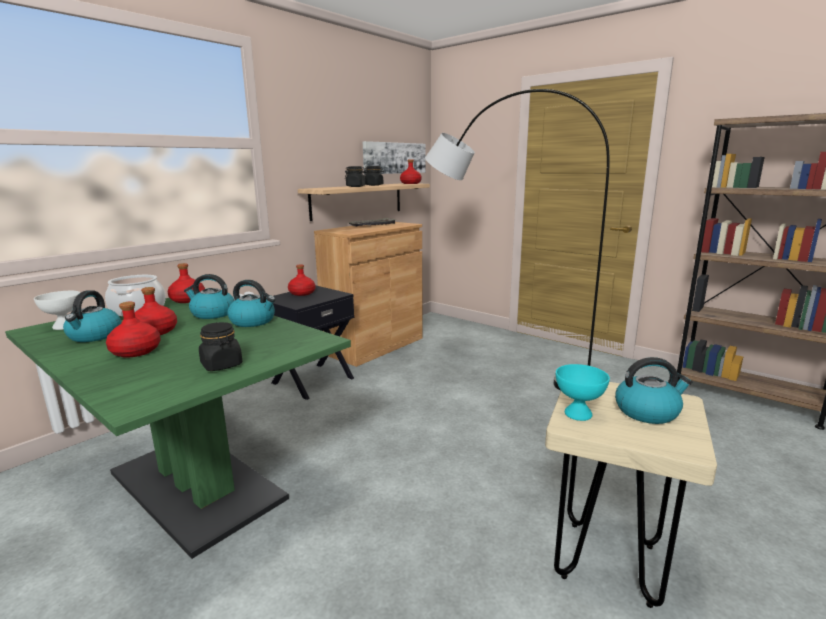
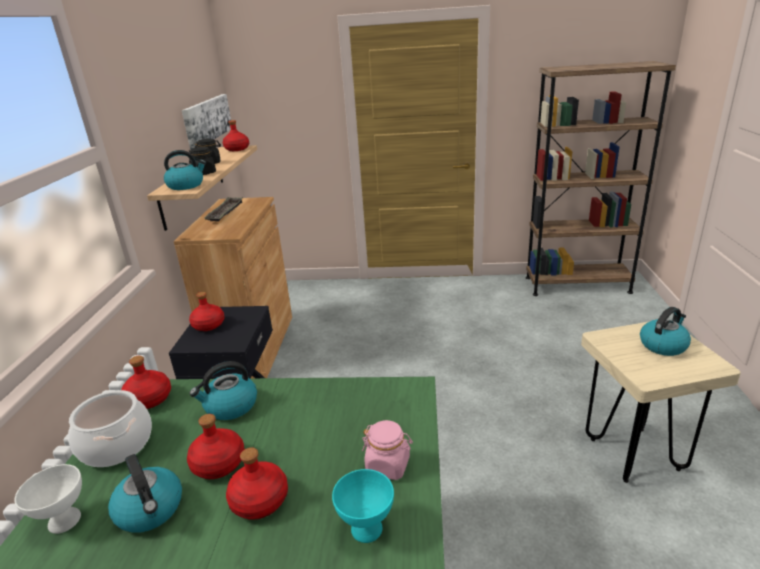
camera: 35 degrees left, 10 degrees up
(222, 365) = (388, 465): black jar -> pink jar
(253, 321) = (300, 396): kettle -> kettle (186, 185)
(500, 373) = (405, 329): grey floor lamp -> none
(578, 414) = (637, 367): turquoise bowl -> turquoise bowl (367, 530)

